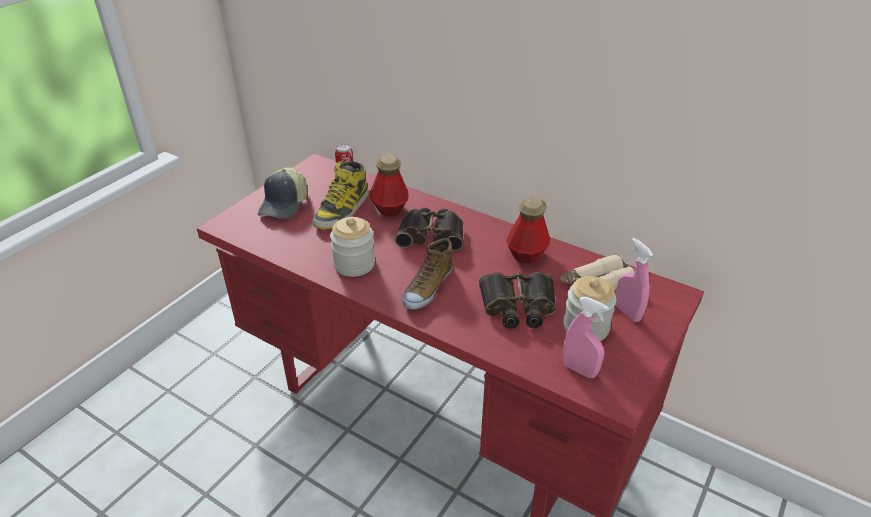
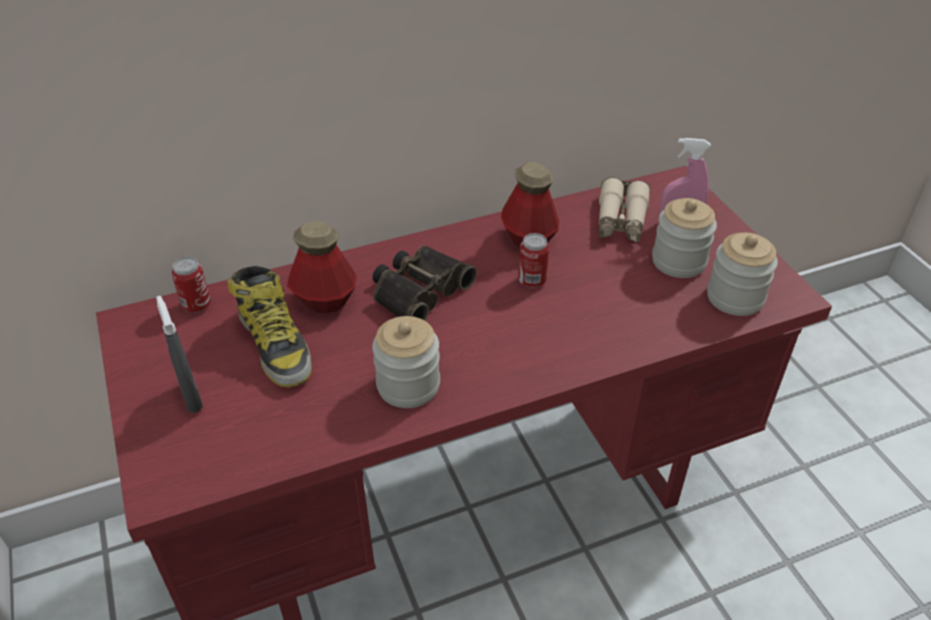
camera: 55 degrees left, 5 degrees up
(285, 204) = (191, 397): cap -> grey spray bottle
(427, 287) = (515, 342): shoe -> none
(488, 272) = (532, 281): none -> can
(517, 306) = (609, 289): binoculars -> none
(579, 370) = (735, 297): pink spray bottle -> jar

